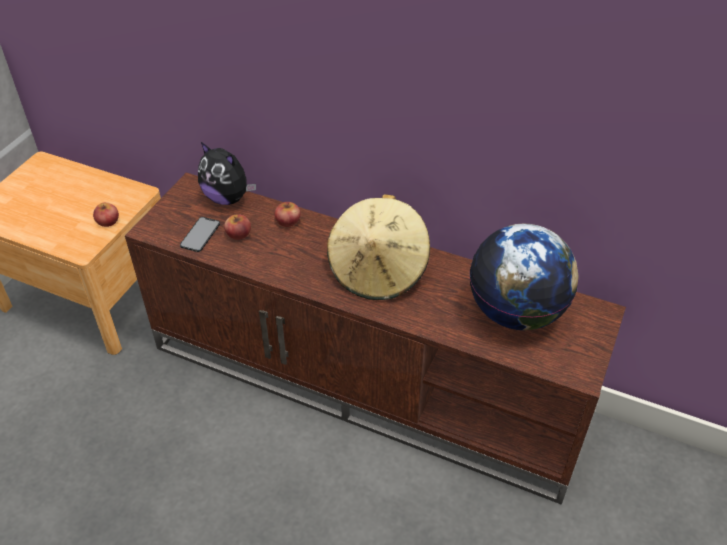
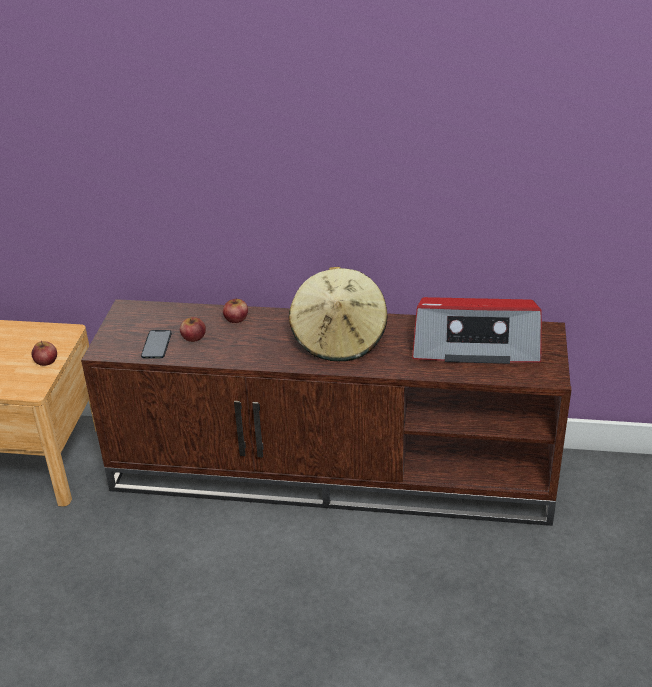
camera: 15 degrees left, 10 degrees down
(228, 198) = (168, 311): plush toy -> none
(516, 312) = (475, 345): globe -> radio

